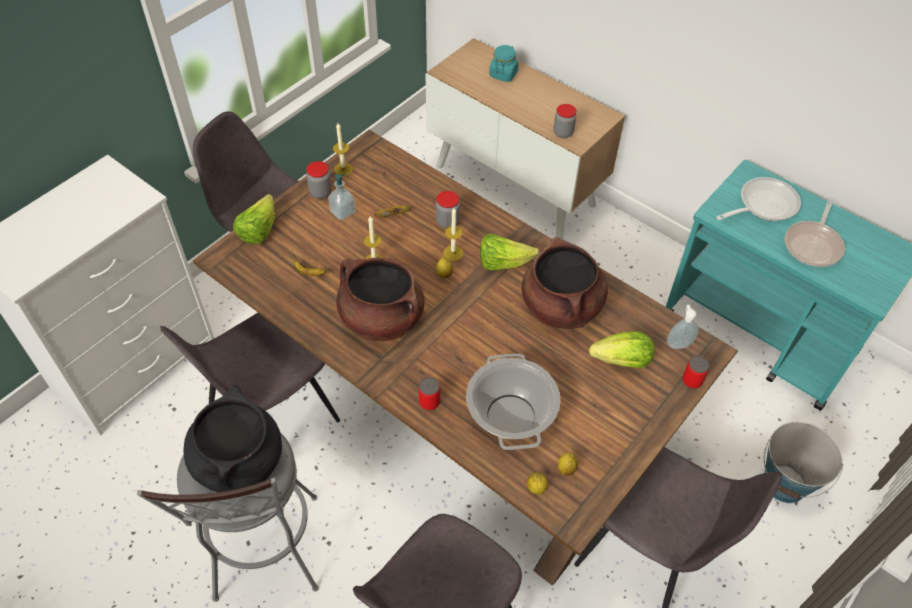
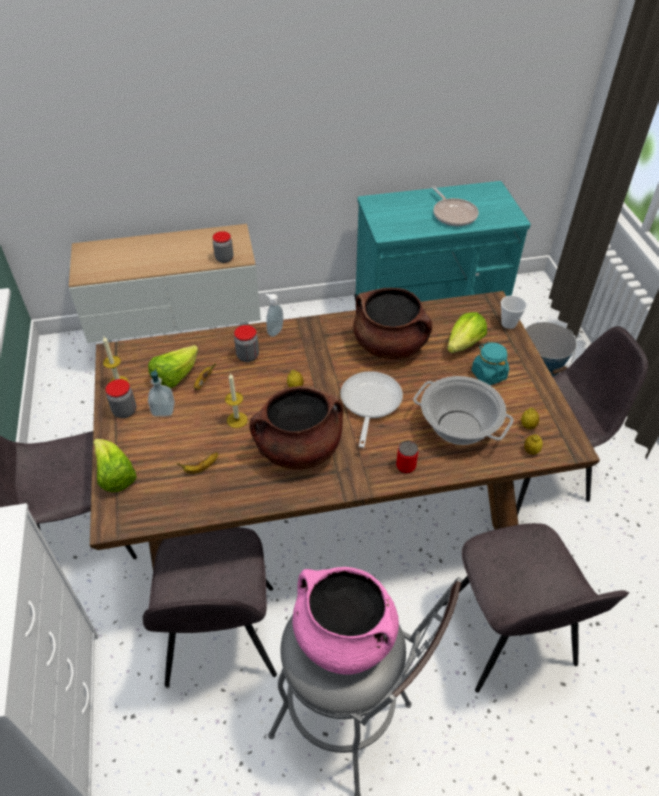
camera: 50 degrees left, 5 degrees down
(239, 461) = (344, 636): black cooking pot -> pink cooking pot
(453, 253) = (281, 370): candle -> none
(503, 74) = (130, 251): turquoise jar -> turquoise jar (488, 375)
(503, 263) = (320, 350): lettuce -> lettuce (175, 377)
(678, 344) = (474, 311): soap dispenser -> soap dispenser (274, 331)
(692, 381) = (508, 324): can -> cup
(763, 205) = (401, 212): frying pan -> frying pan (369, 404)

